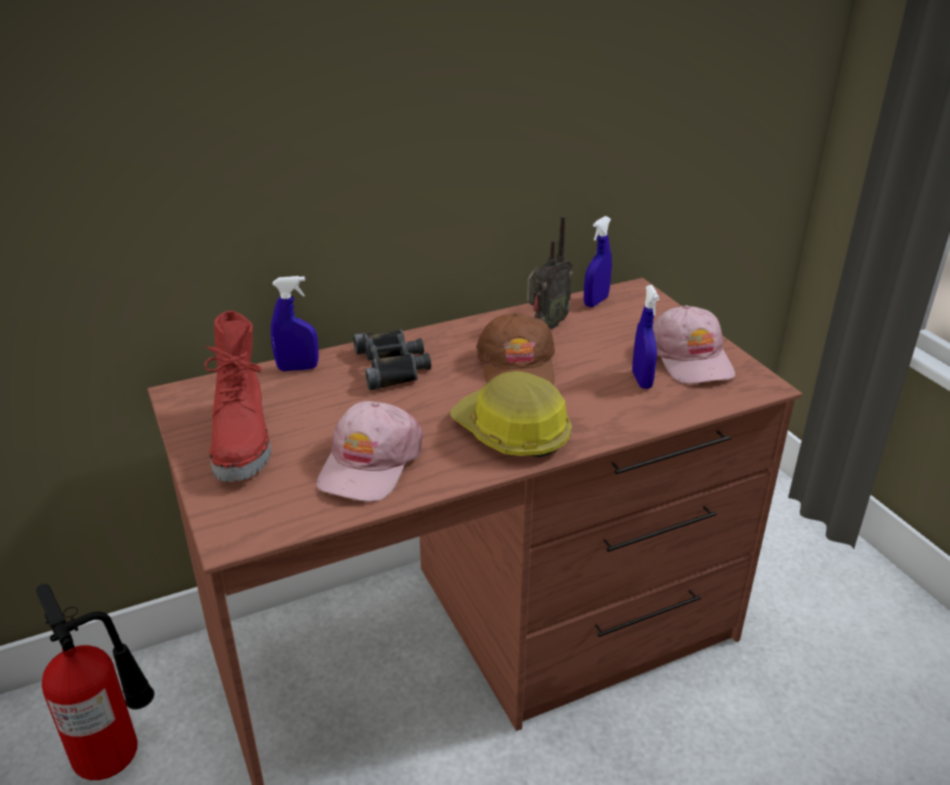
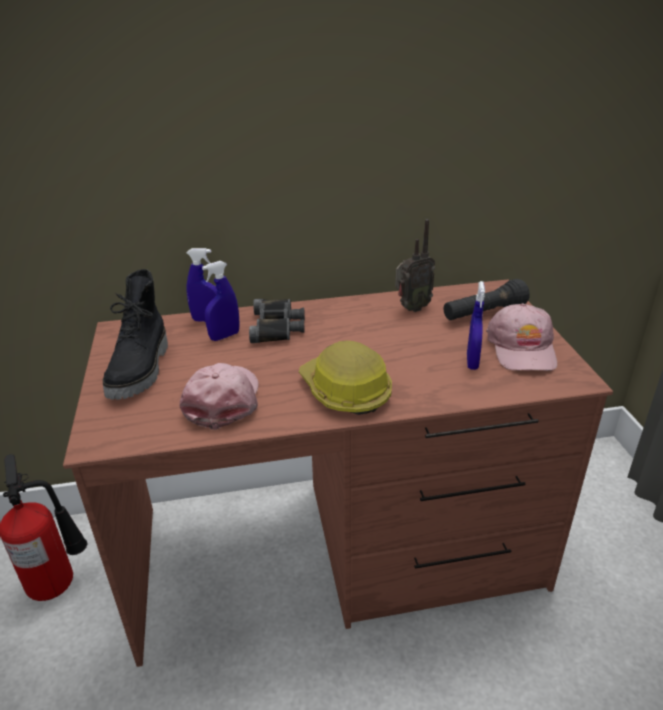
camera: 15 degrees right, 0 degrees up
(244, 442) = (141, 370): red boot -> black boot
(369, 463) = (223, 400): pink cap -> pink cap turned 150 degrees clockwise
(517, 366) = (374, 338): brown cap -> none
(596, 302) = (460, 294): blue spray bottle -> blue spray bottle (224, 336)
(632, 322) = (483, 314): none -> black flashlight

